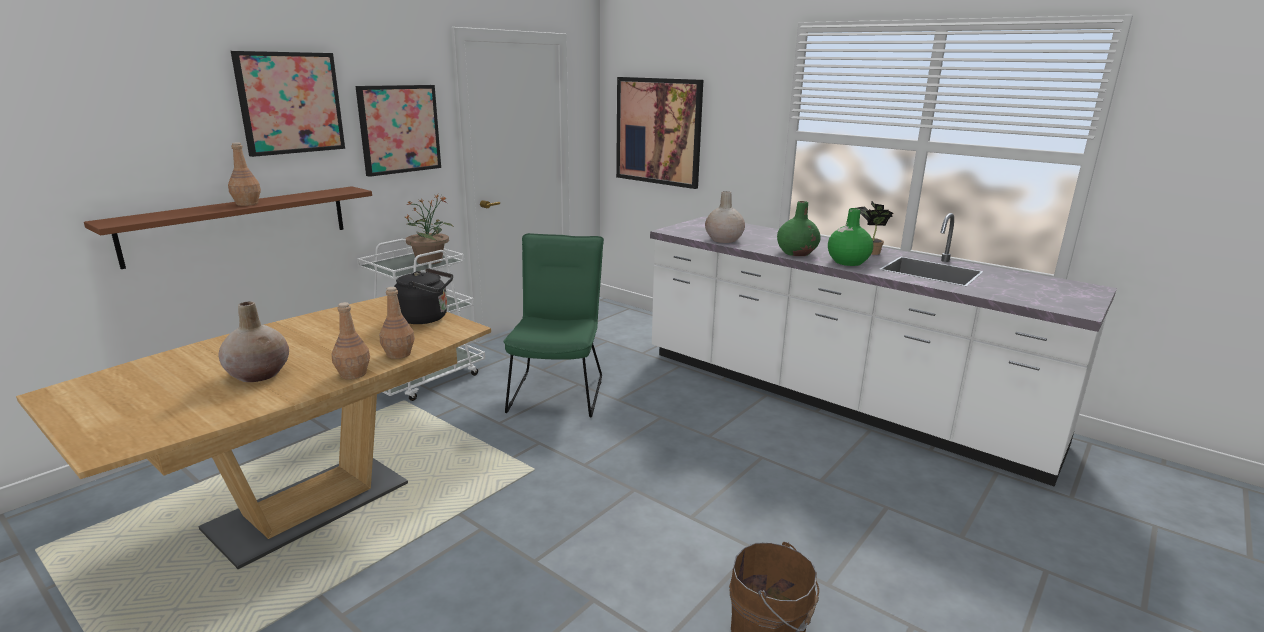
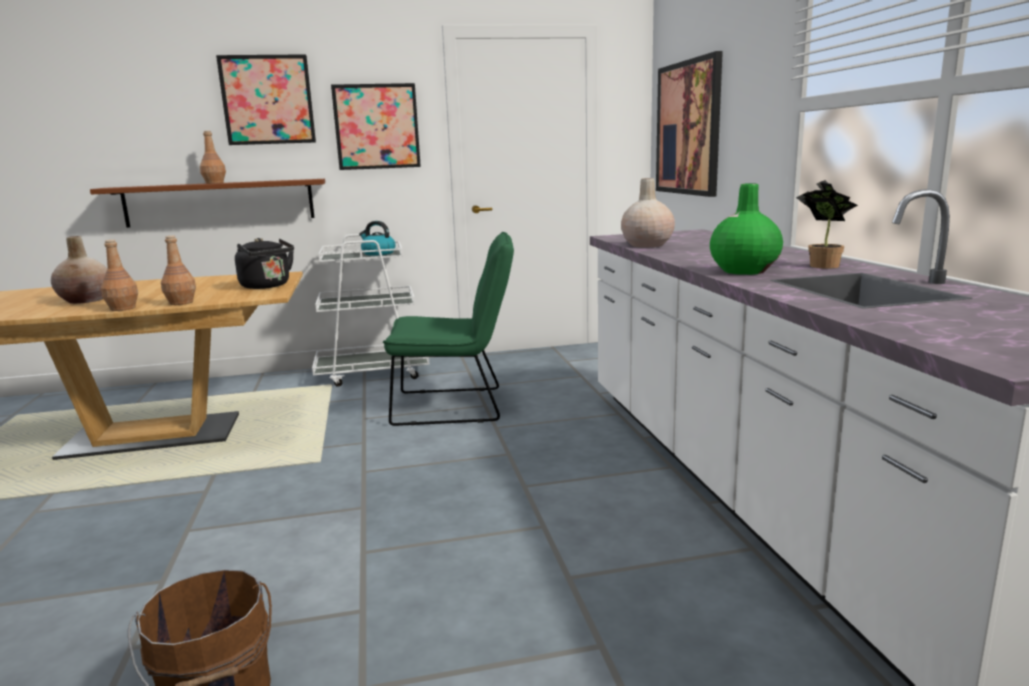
camera: 40 degrees right, 5 degrees down
(430, 260) = (378, 253): potted plant -> kettle
(558, 390) = (457, 406): green chair -> green chair turned 45 degrees clockwise
(797, 253) = (701, 259): green vase -> none

